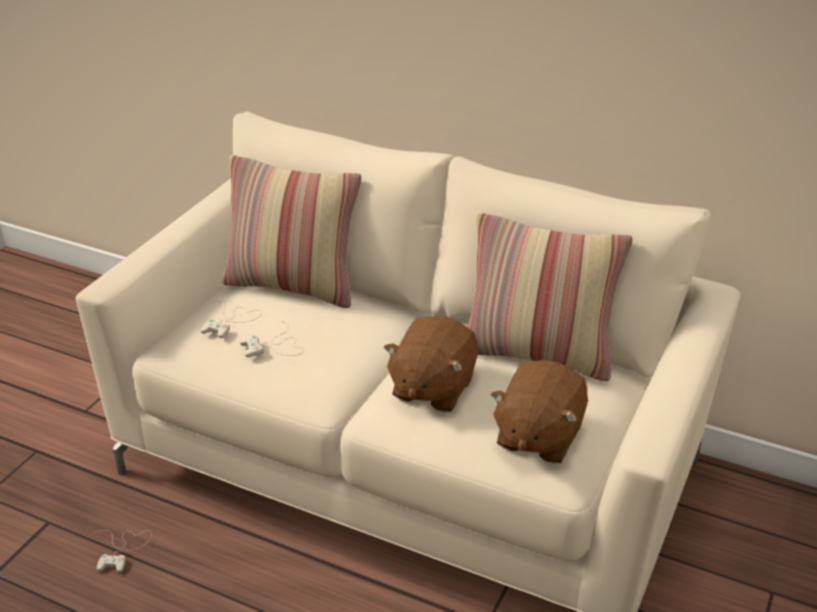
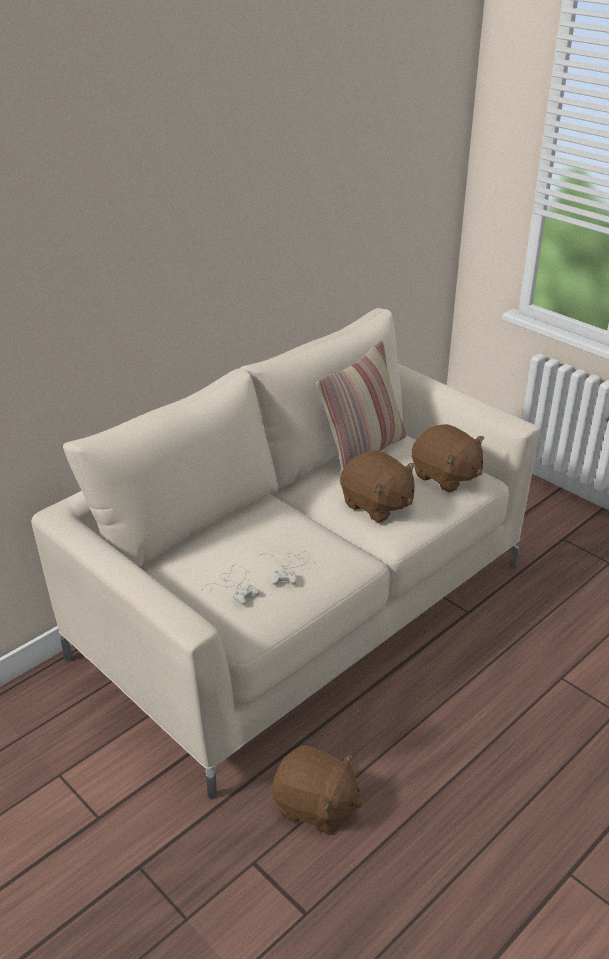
camera: 70 degrees left, 0 degrees up
(123, 549) = (315, 806): white game controller -> brown plush toy
(293, 286) = (202, 543): pillow -> none

